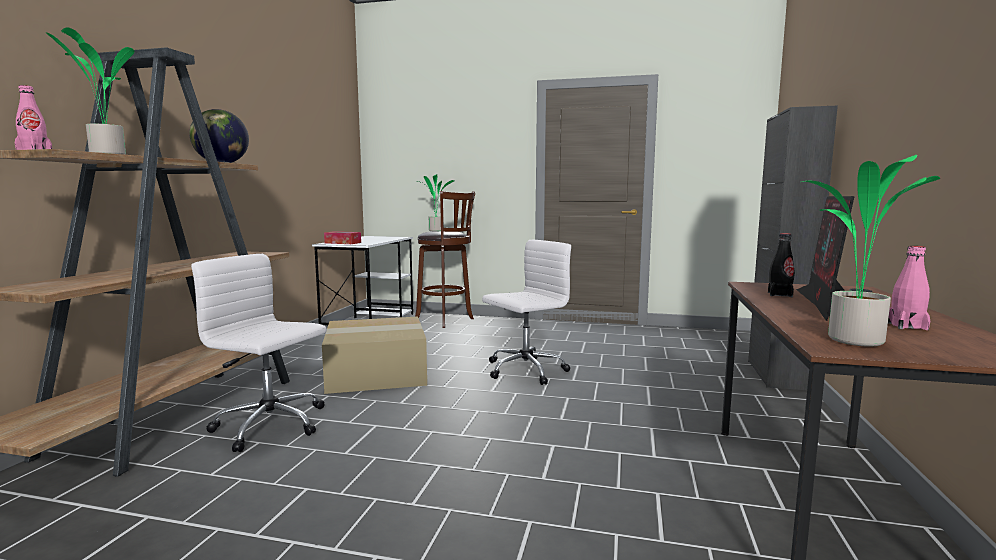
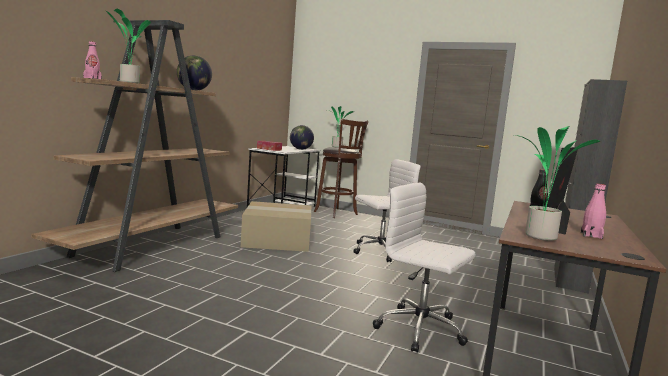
camera: 10 degrees right, 0 degrees up
(272, 425) = (204, 260): white office chair -> white office chair (421, 330)
(386, 239) = (301, 149): none -> globe

